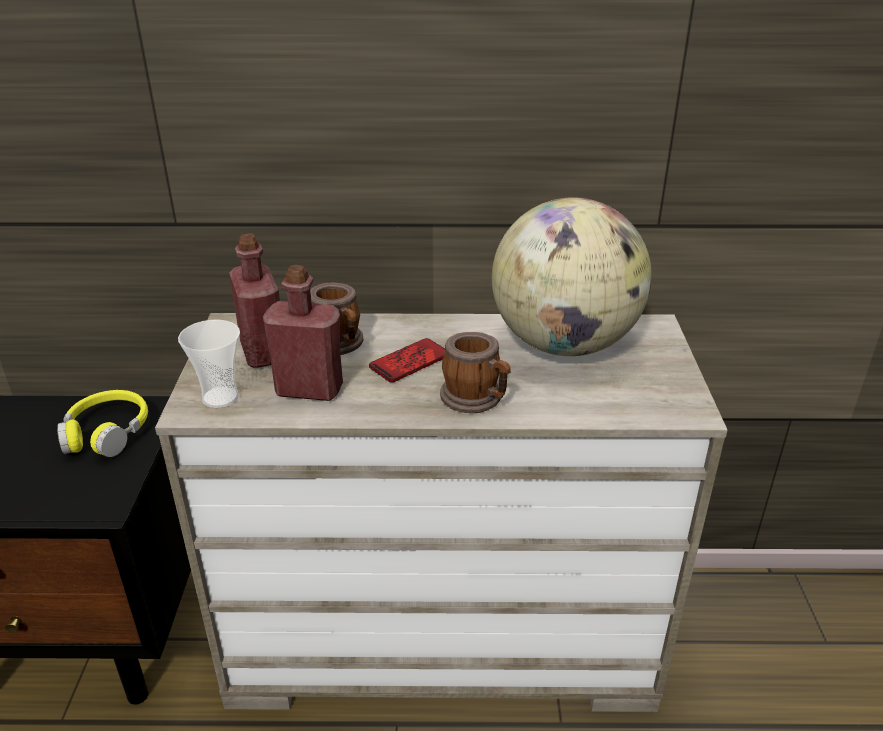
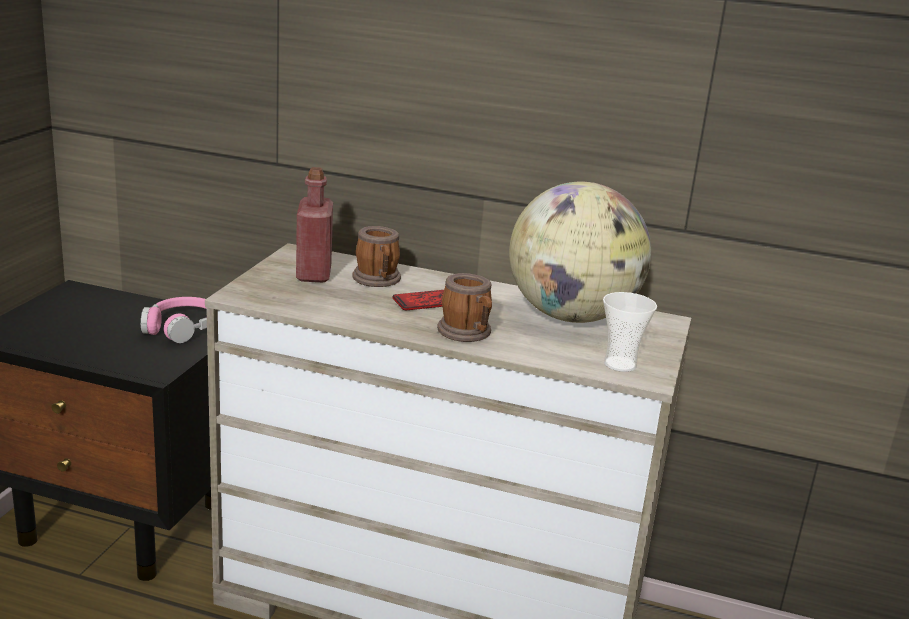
camera: 15 degrees right, 10 degrees down
(107, 432) = (181, 328): yellow headphones -> pink headphones
(220, 397) = (263, 293): cup -> cup (620, 364)
(309, 389) = (335, 302): red bottle -> none

